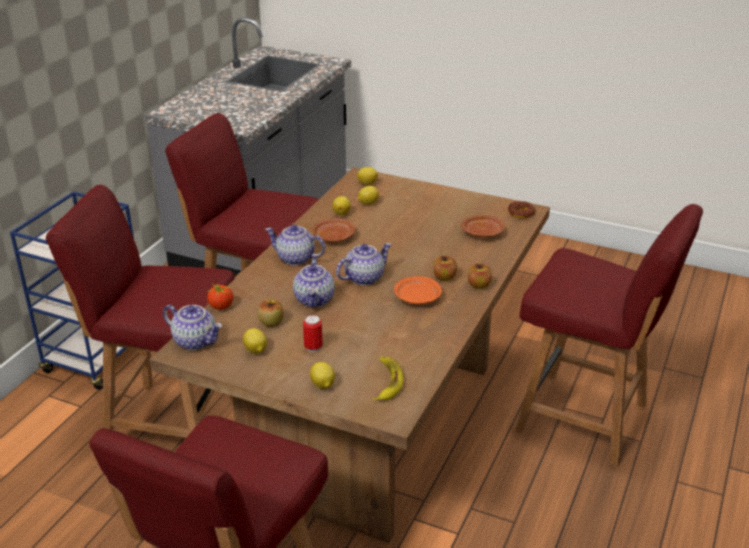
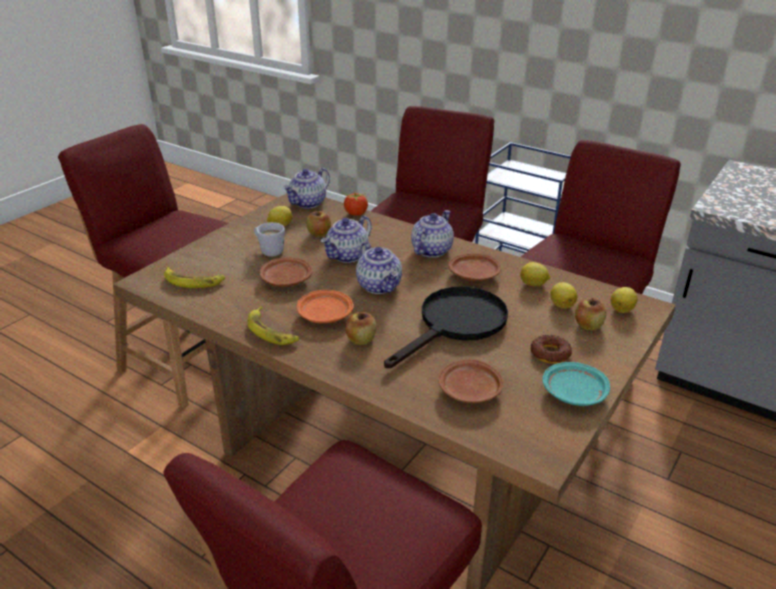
camera: 100 degrees right, 0 degrees up
(313, 347) = (269, 250): can -> white mug
(315, 300) = (347, 256): teapot -> teapot turned 60 degrees counterclockwise
(322, 385) = (211, 251): lemon -> none
(368, 327) = (286, 280): none -> brown plate
(409, 241) = (456, 325): none -> black frying pan
(451, 319) = (271, 331): none -> banana
(467, 201) = (573, 393): none -> turquoise plate
(479, 285) = (333, 363): apple -> apple (588, 325)
(521, 213) = (532, 445): donut -> donut (550, 353)

